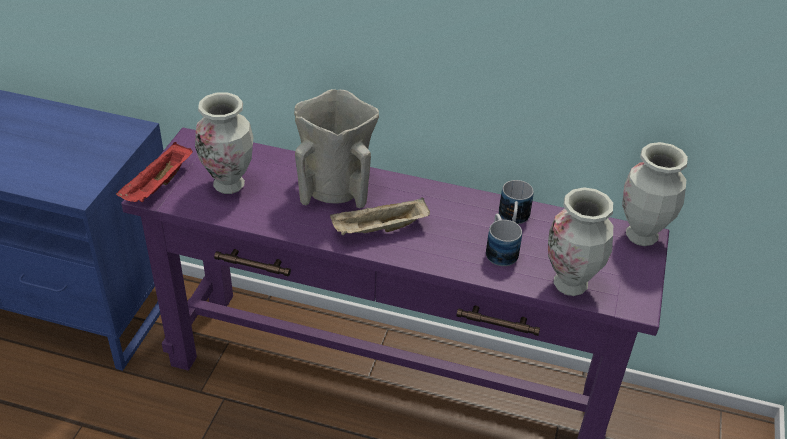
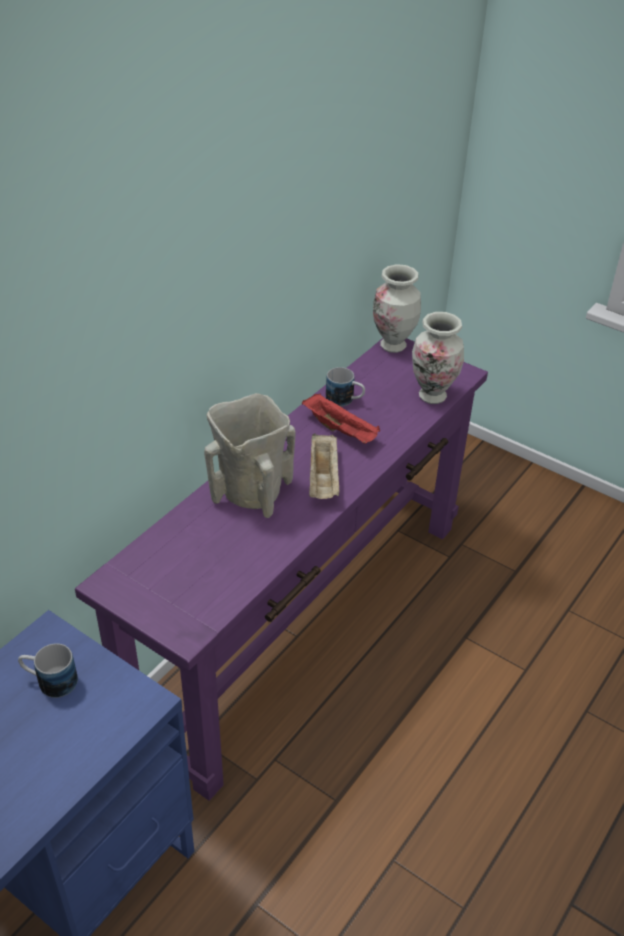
camera: 70 degrees left, 0 degrees up
(158, 186) = (177, 624): red tray -> red tray (341, 430)
(229, 185) = (205, 567): vase -> none
(499, 250) = (379, 419): mug -> mug (50, 681)

